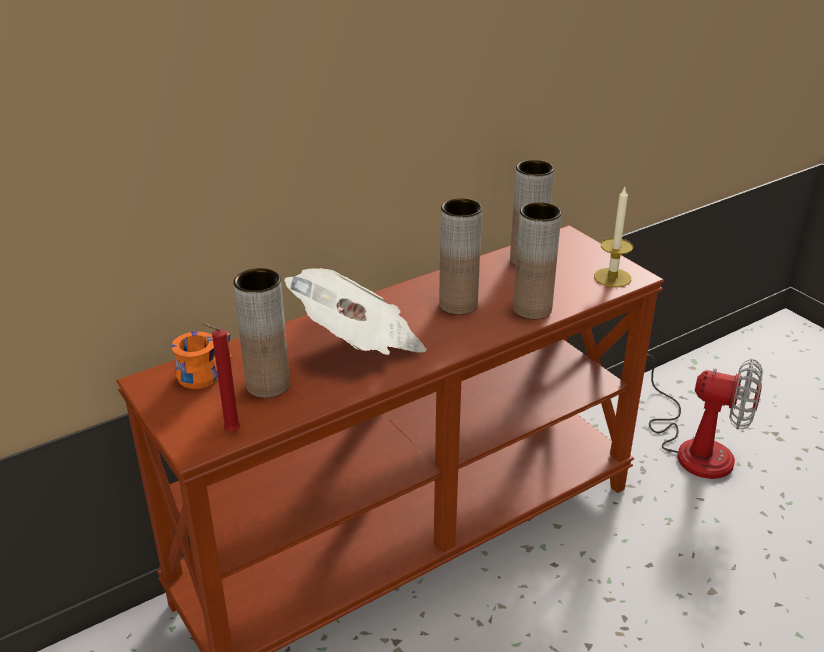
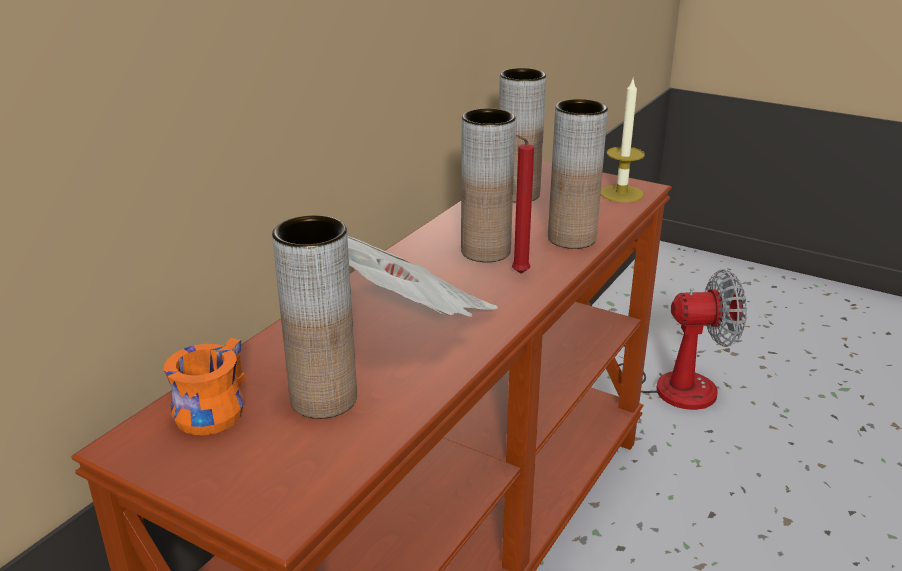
camera: 25 degrees left, 5 degrees down
(229, 432) = (317, 478): red candle -> red candle (518, 274)

